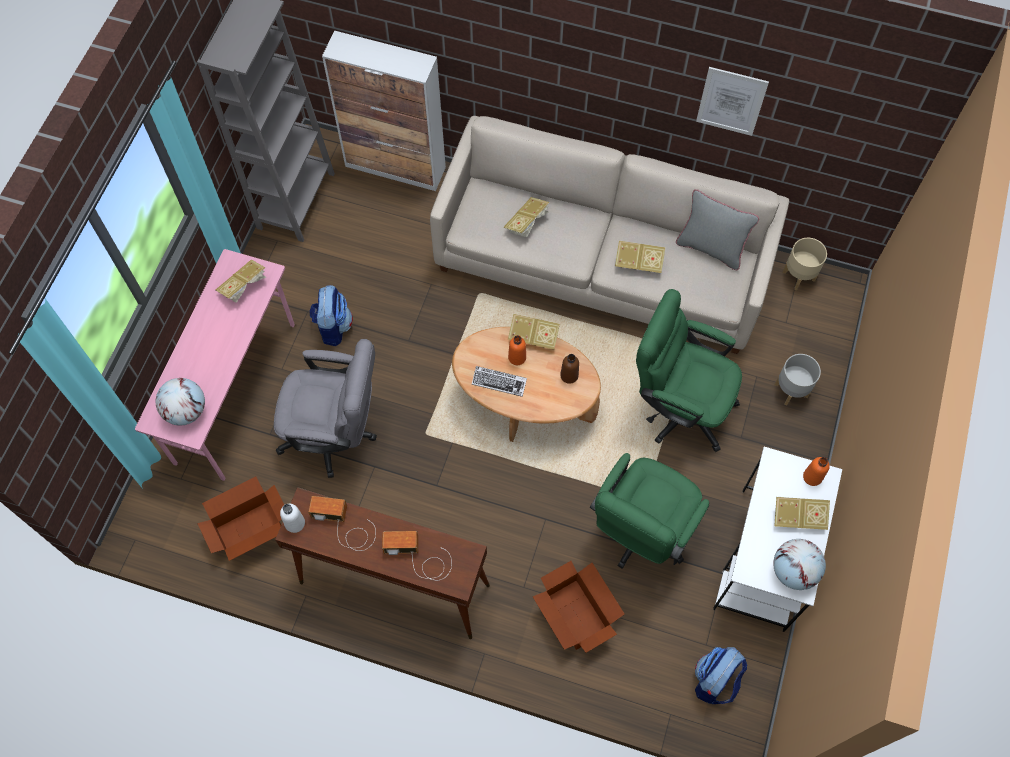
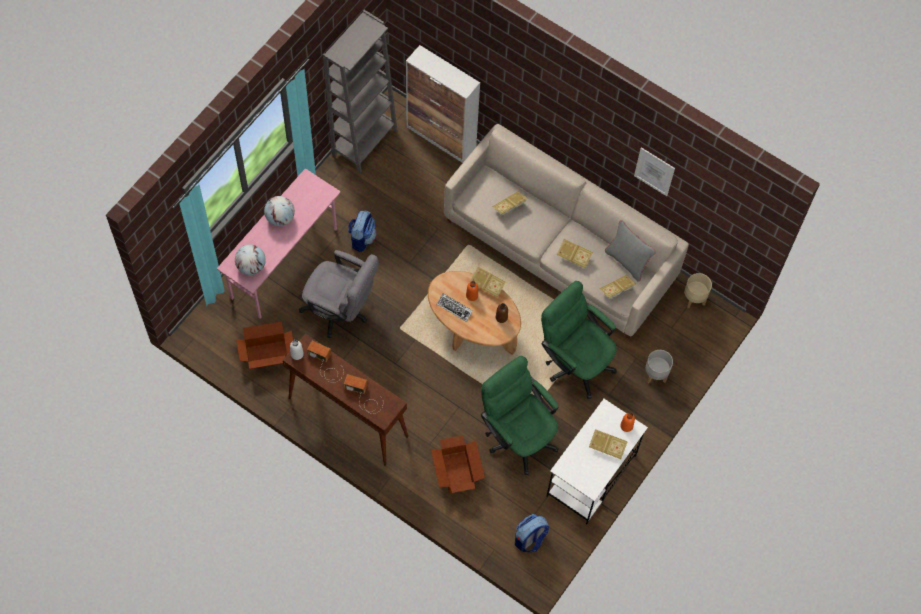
camera: 15 degrees right, 0 degrees up
(244, 287) = (310, 197): book -> book (617, 291)
(640, 533) = (517, 435): green office chair -> green office chair turned 90 degrees clockwise
(793, 571) = (590, 477): globe -> globe (280, 218)

